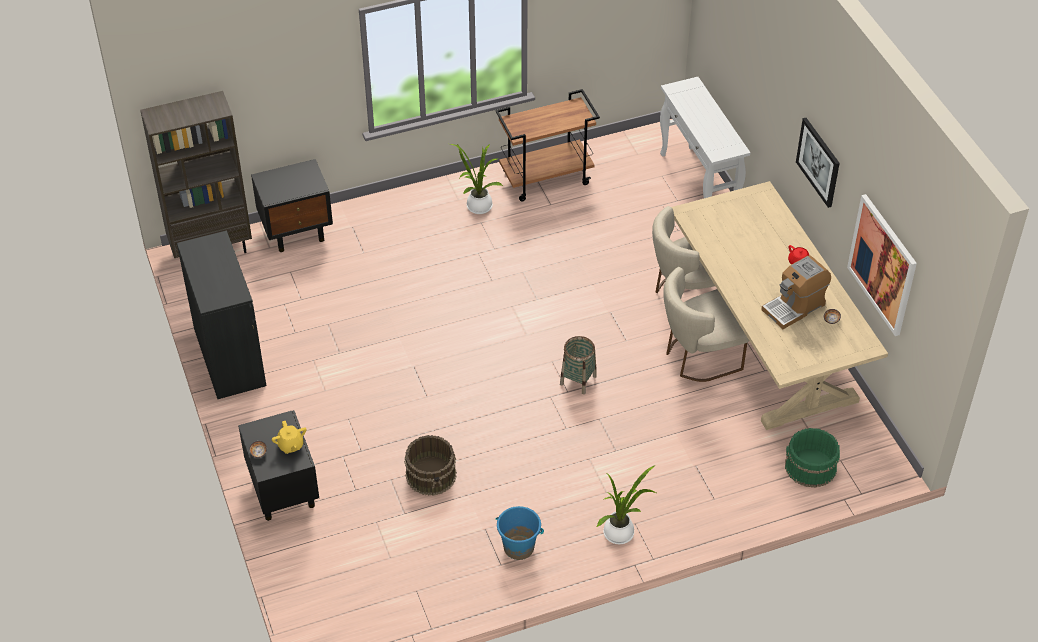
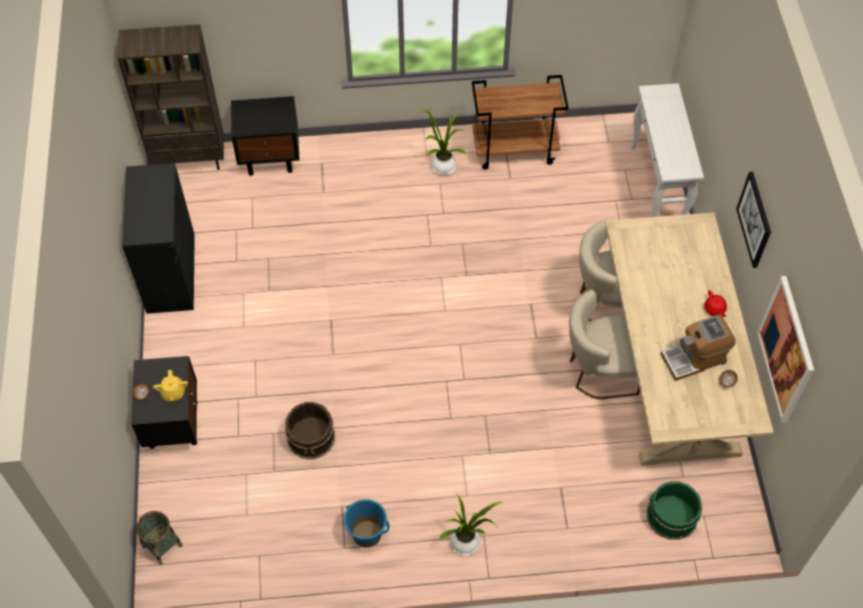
camera: 15 degrees right, 10 degrees up
(578, 380) = (478, 369): basket -> basket (162, 546)

